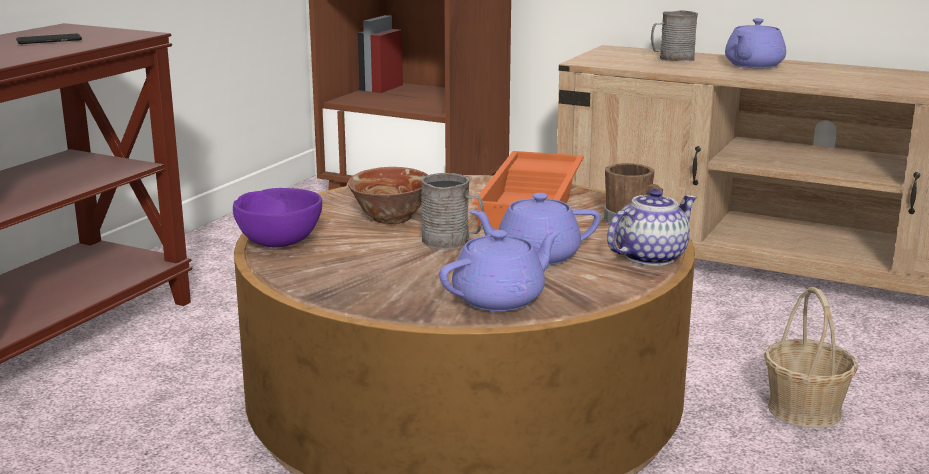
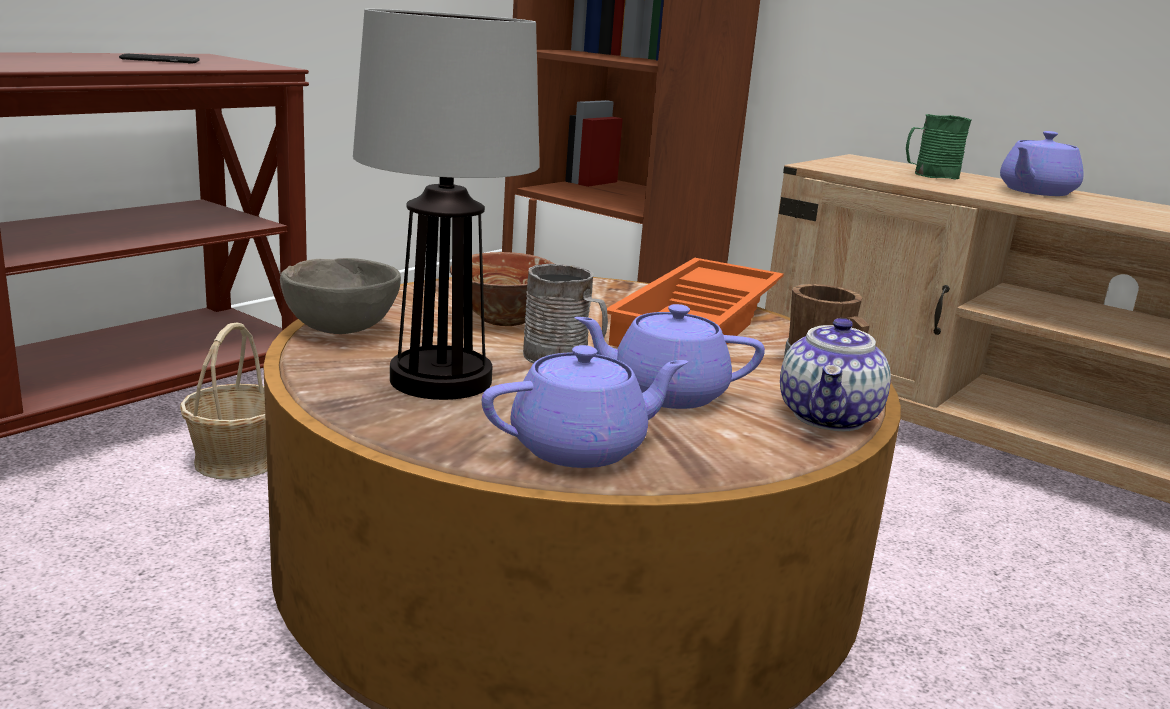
camera: 10 degrees right, 0 degrees up
(279, 243) = (341, 329): purple bowl -> grey bowl
(380, 269) = (443, 380): none -> table lamp
(650, 257) = (829, 418): teapot -> teapot turned 135 degrees clockwise
(671, 59) = (930, 175): grey mug -> green mug
(804, 410) = (1038, 667): basket -> basket (237, 461)

